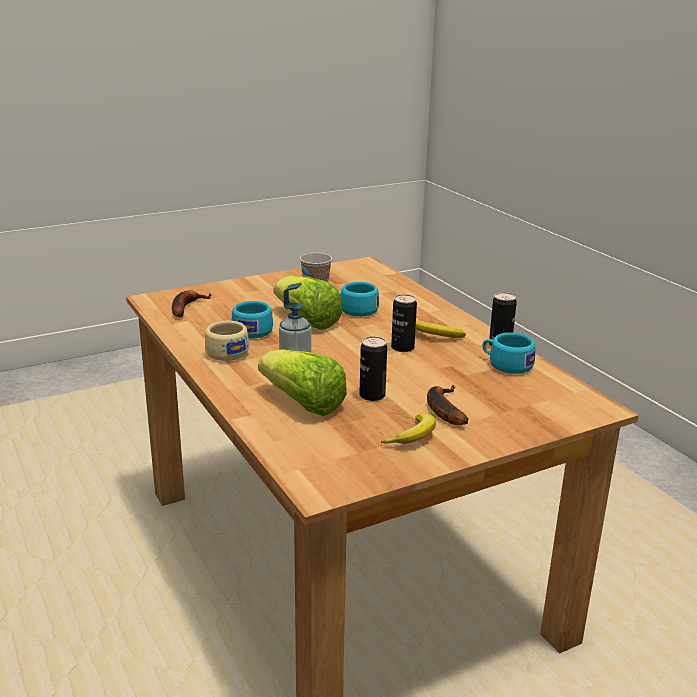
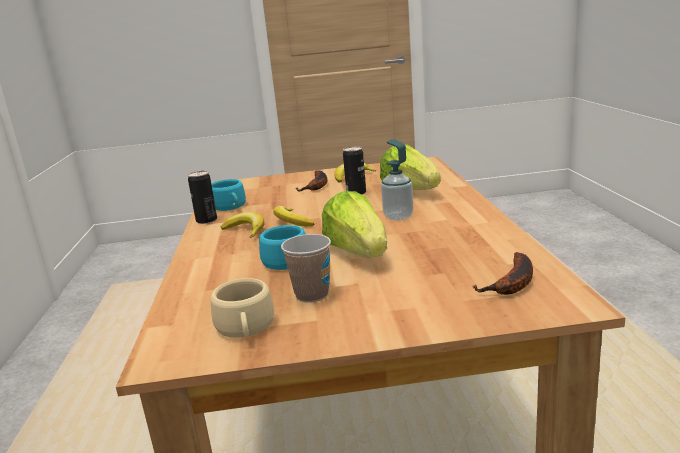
camera: 155 degrees left, 5 degrees down
(224, 351) = (464, 226): beige cup -> beige cup (245, 329)
(254, 330) = (426, 246): turquoise cup -> none
(402, 348) = (291, 222): can -> banana

